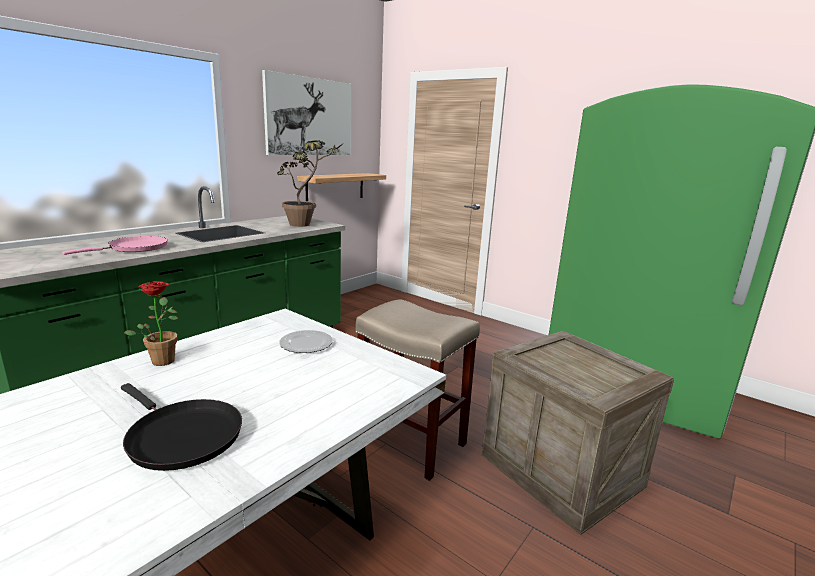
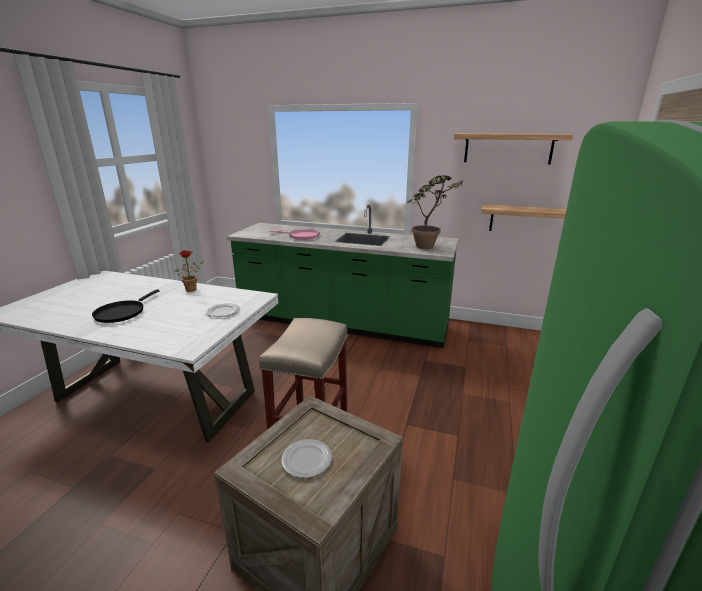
camera: 70 degrees right, 5 degrees up
(309, 117) = (508, 148): picture -> shelf
(587, 369) = (307, 460): none -> plate

